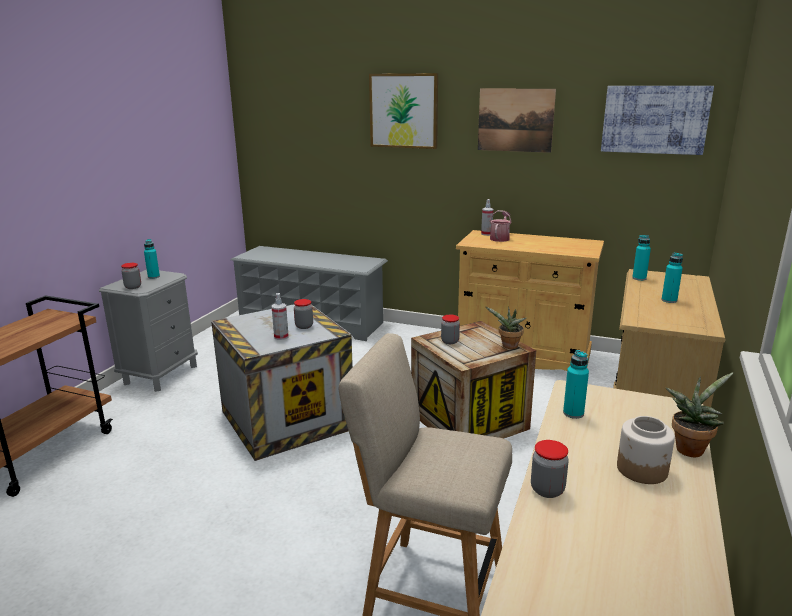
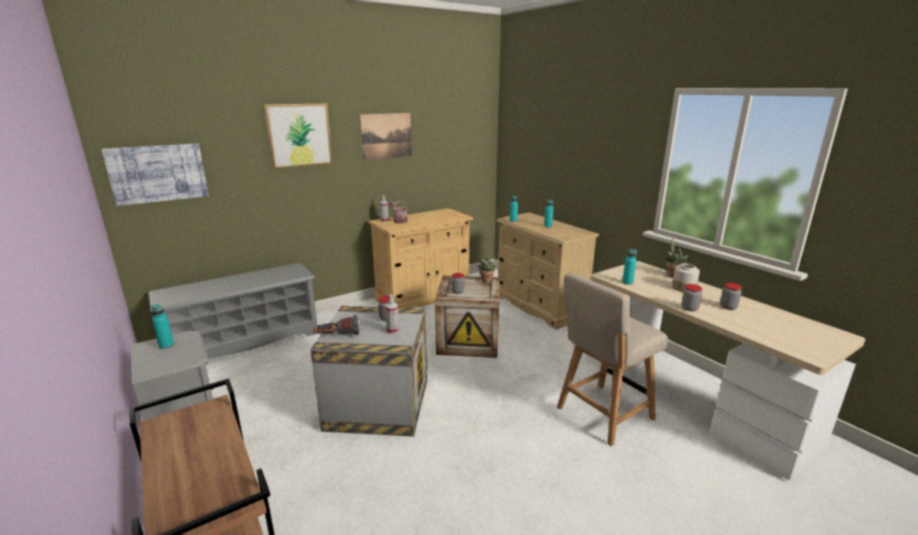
camera: 55 degrees left, 0 degrees up
(133, 287) = (174, 361): jar -> jar (728, 307)
(244, 321) = (338, 336): none -> flashlight
(654, 119) = (463, 129): picture -> picture (158, 173)

